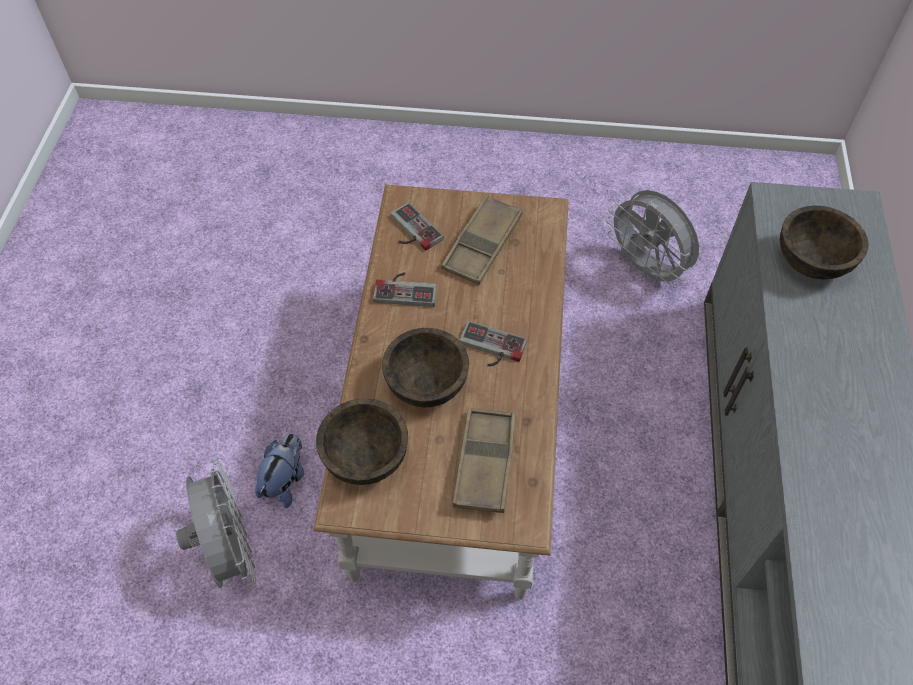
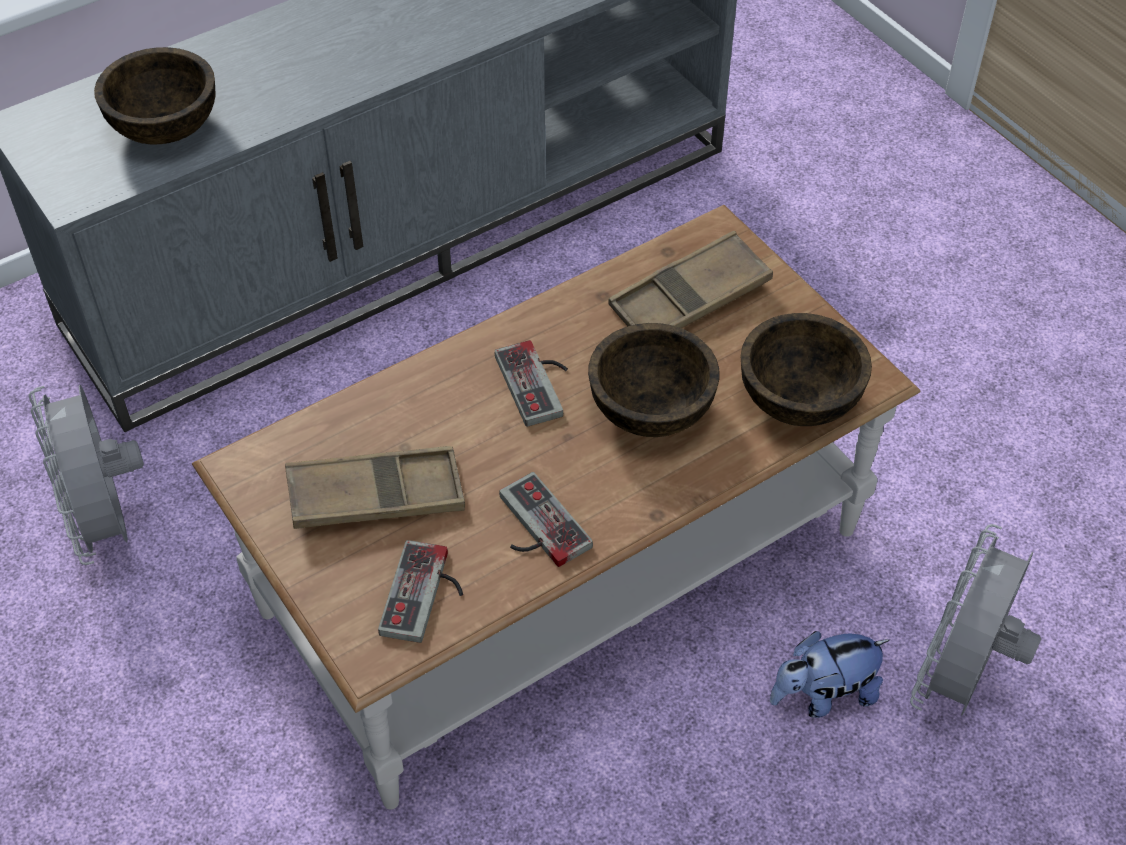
camera: 130 degrees left, 5 degrees down
(646, 269) = (107, 522): grey fan -> grey fan turned 150 degrees clockwise

